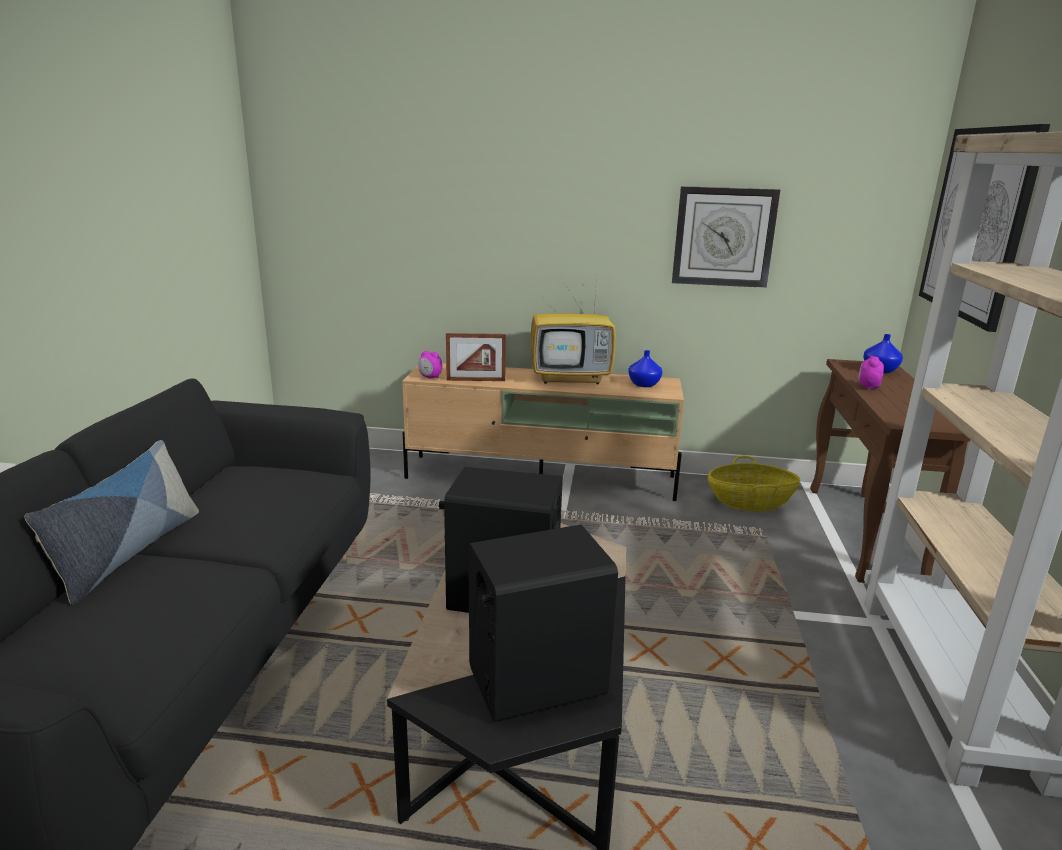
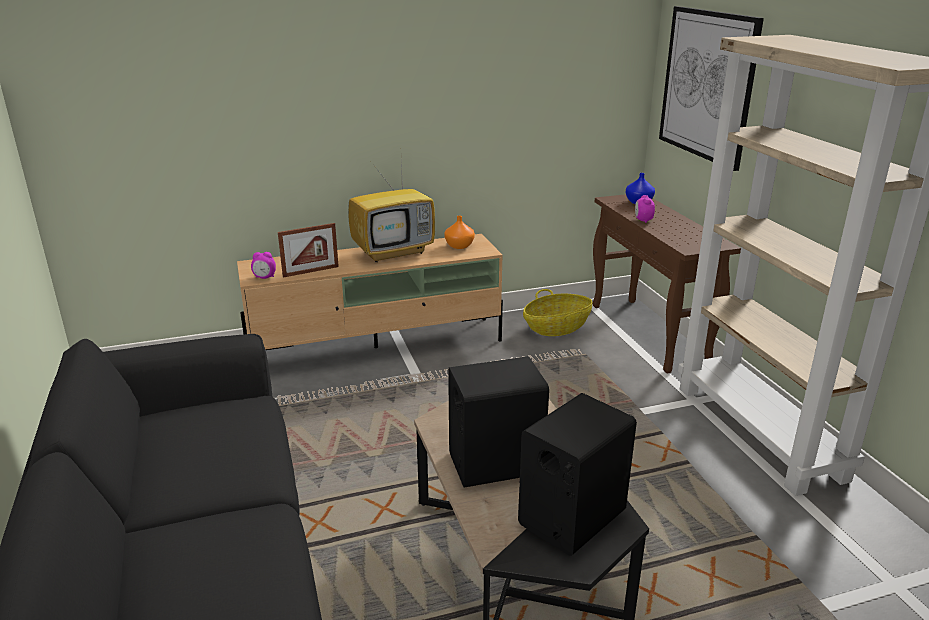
camera: 25 degrees left, 5 degrees up
(129, 552) = (141, 529): pillow -> none
(643, 384) = (458, 246): blue vase -> orange vase
(723, 237) = (505, 106): wall clock -> none

